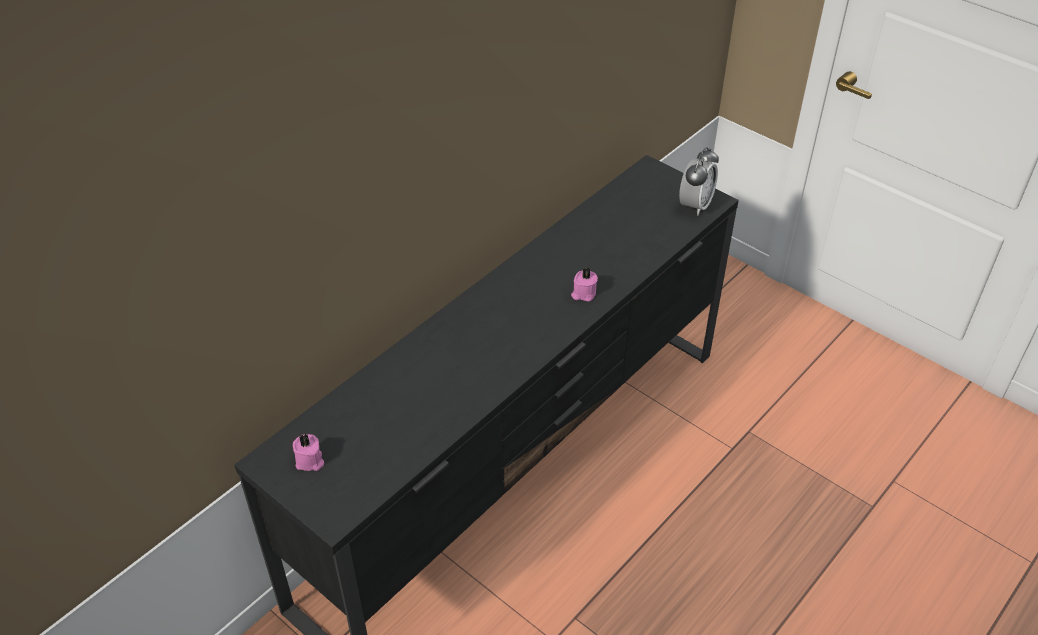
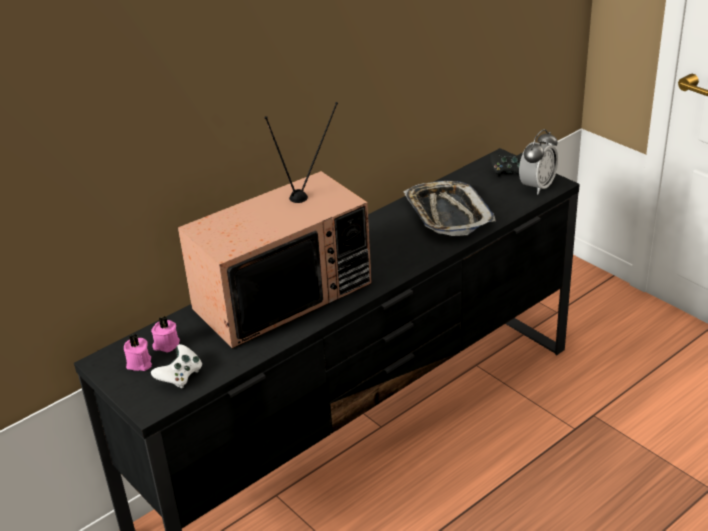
camera: 10 degrees right, 10 degrees down
(359, 475) = (180, 377): none -> white game controller
(449, 360) = (282, 294): none -> television
(583, 293) = (417, 249): pink candle -> pink candle (166, 345)
(607, 245) = (447, 214): none -> tray
(661, 186) = (508, 172): none -> black game controller

